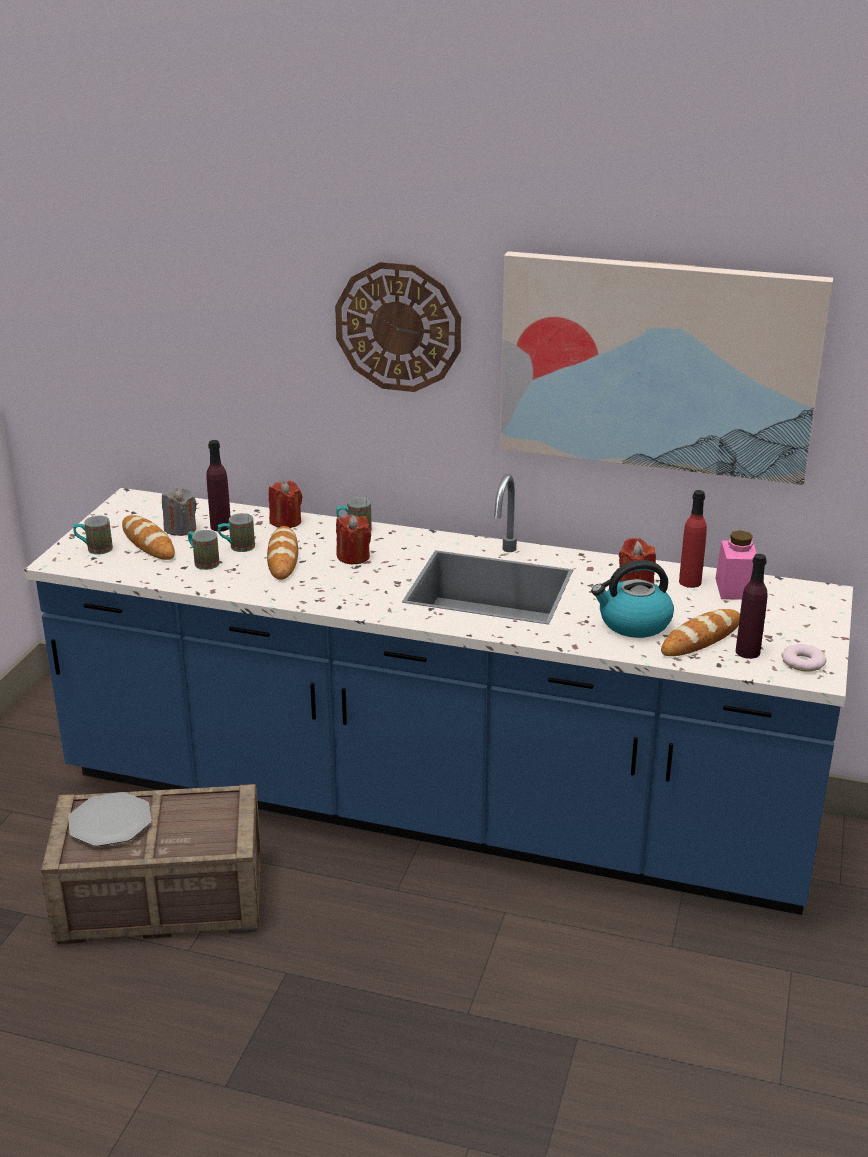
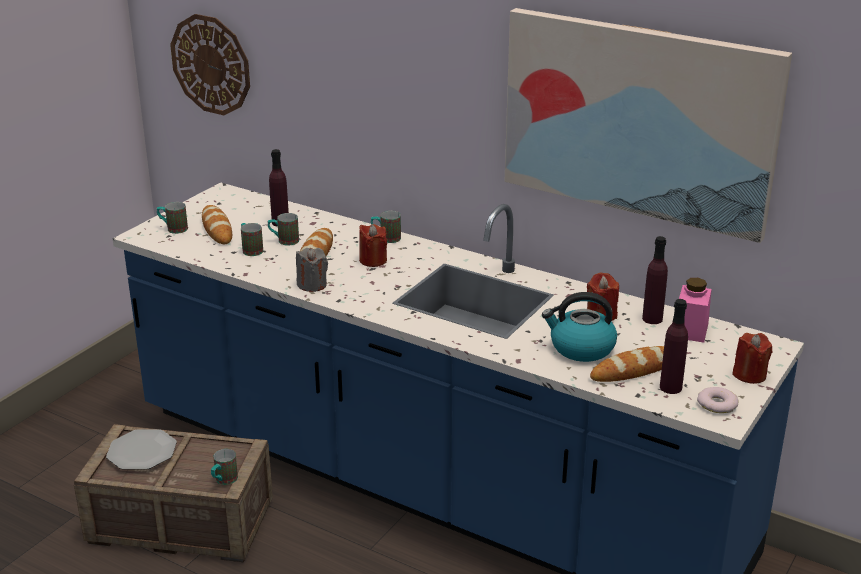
camera: 15 degrees right, 0 degrees up
(180, 529) = (248, 221): grey candle -> grey candle (312, 285)
(226, 839) = (223, 481): none -> mug
(286, 521) = (334, 225): red candle -> red candle (749, 375)
(398, 327) = (429, 67): wall clock -> wall clock (211, 64)
(690, 582) = (652, 319): red bottle -> purple bottle

